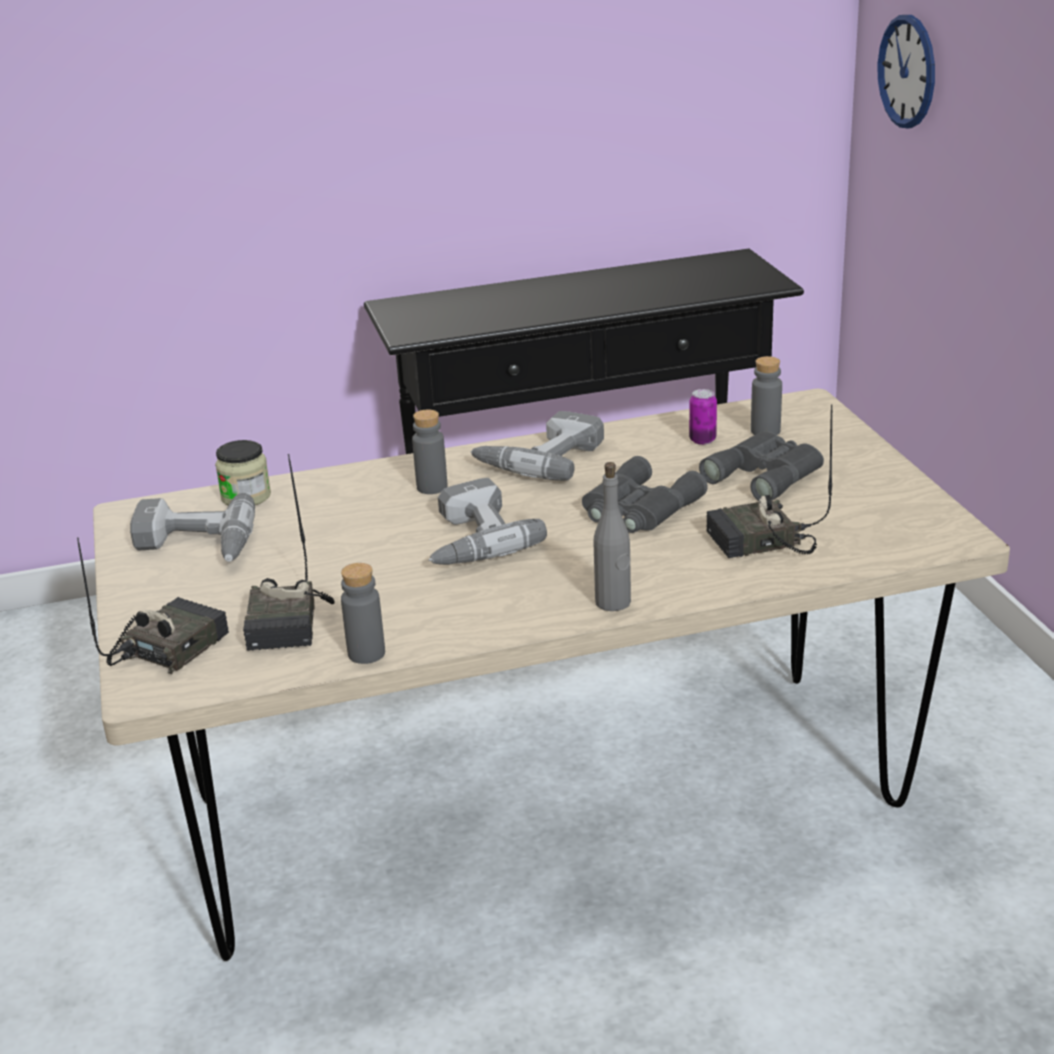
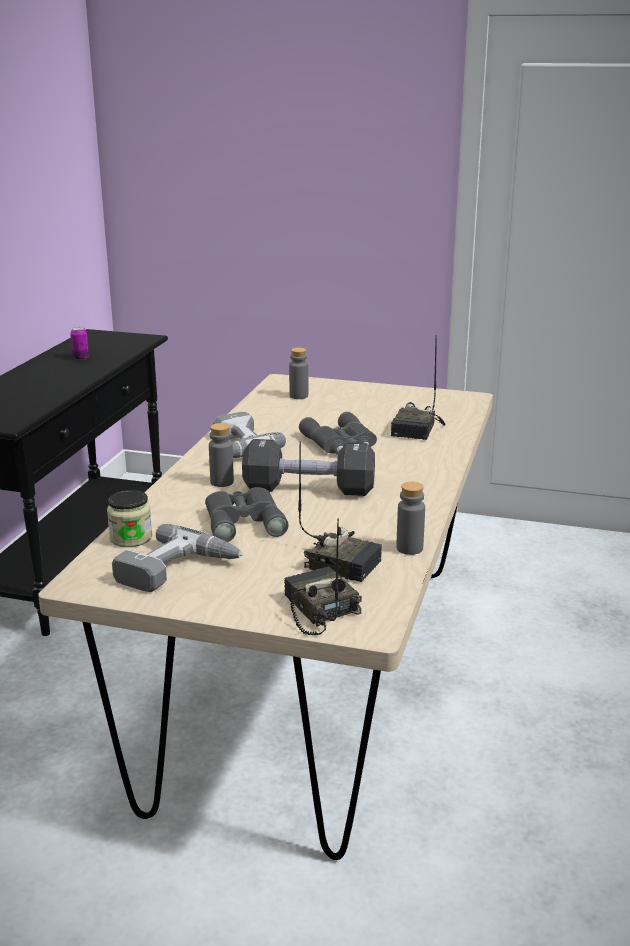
camera: 60 degrees left, 5 degrees down
(470, 539) = (309, 489): power drill -> black dumbbell
(613, 602) = (435, 475): grey bottle -> none
(702, 440) = (284, 410): can -> can (81, 358)
(767, 474) = (348, 409): grey binoculars -> grey binoculars (244, 520)
(907, 71) = (171, 191): wall clock -> none

